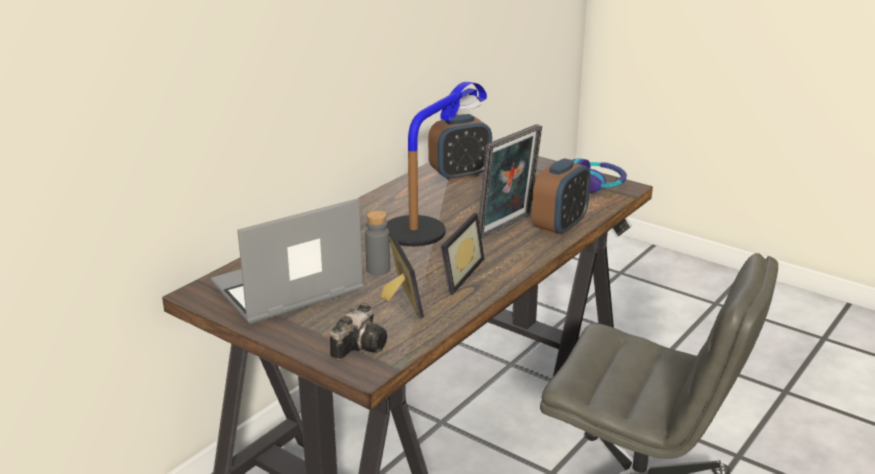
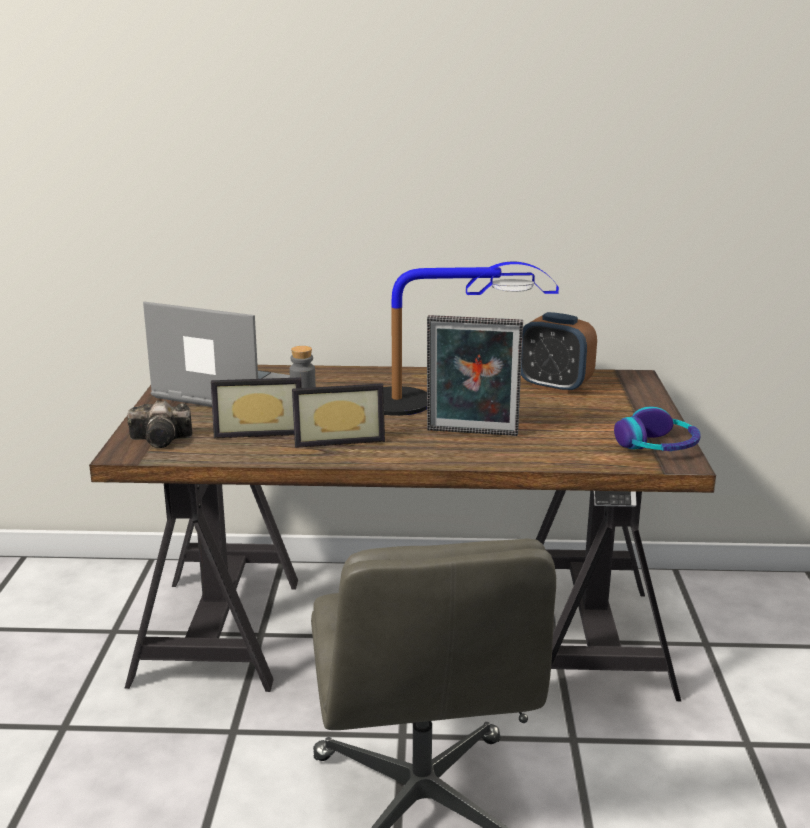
camera: 55 degrees right, 5 degrees down
(397, 299) = (259, 430): picture frame -> picture frame turned 45 degrees clockwise
(559, 227) = (514, 455): alarm clock -> none

